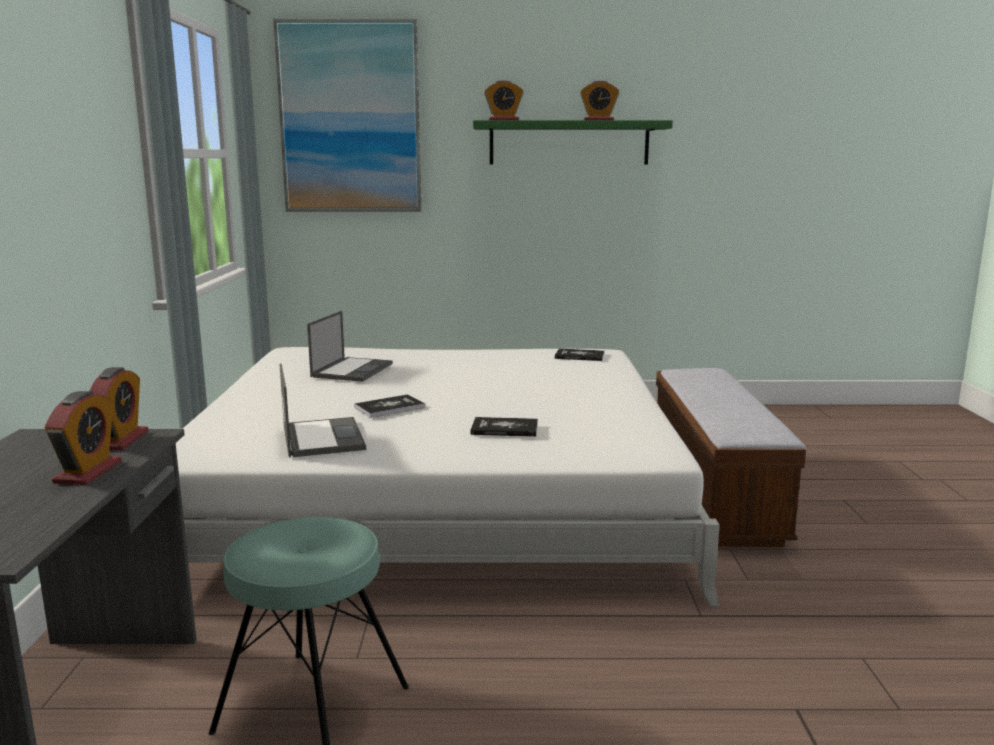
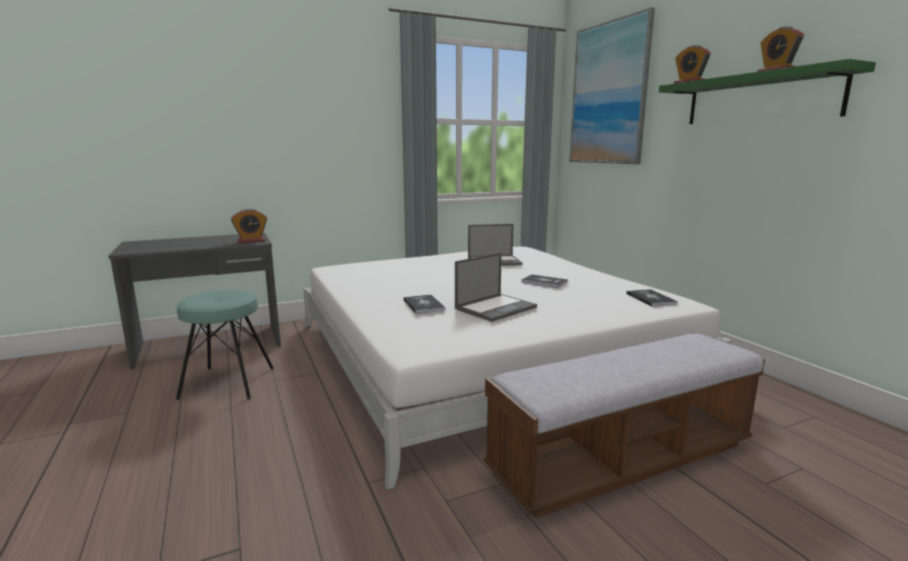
camera: 65 degrees right, 0 degrees up
(88, 472) = (210, 244): alarm clock -> none
(322, 438) = (372, 279): laptop -> laptop (496, 308)
(389, 407) = (434, 279): book -> book (544, 282)

